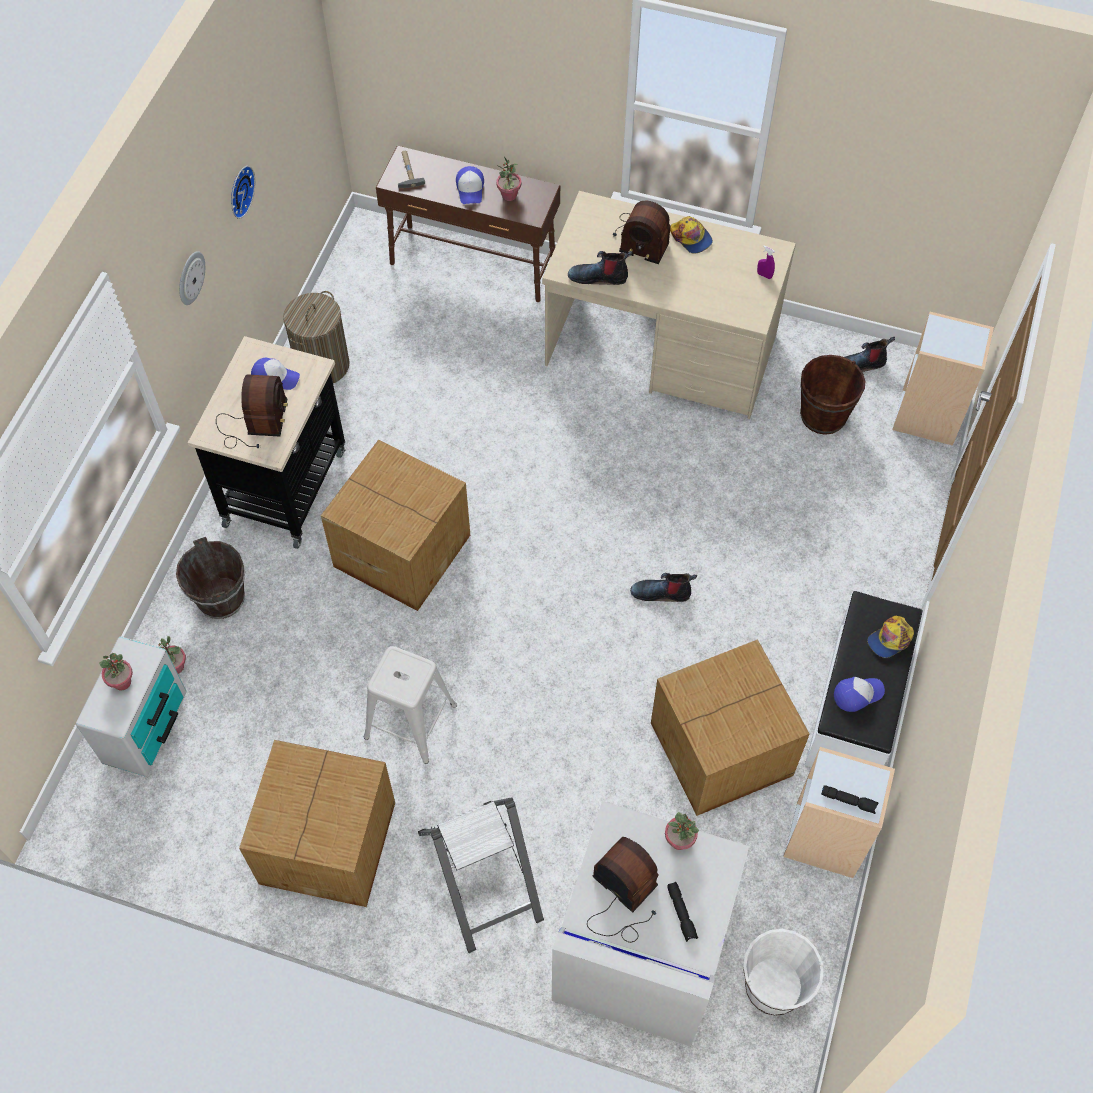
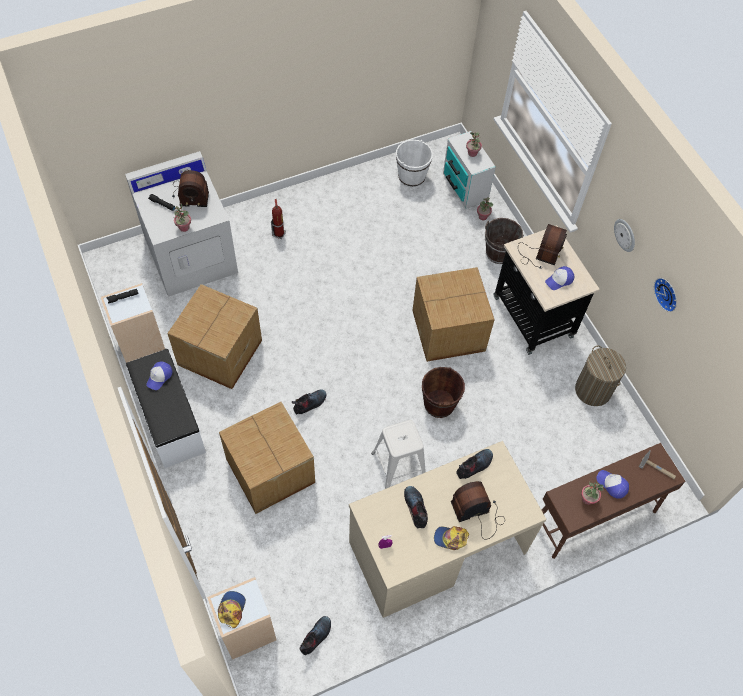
camera: 135 degrees right, 0 degrees up
(254, 423) = (540, 253): radio -> radio turned 120 degrees counterclockwise
(330, 841) = (350, 204): cardboard box -> cardboard box (270, 472)
(410, 721) = (366, 266): white stool -> white stool (399, 465)
(480, 877) = (279, 233): grey step ladder -> fire extinguisher
(699, 283) = (416, 508): none -> boot
(773, 987) = (125, 278): white bucket -> white bucket (411, 177)
(823, 415) = (309, 579): brown bucket -> brown bucket (439, 404)
(890, 639) = (161, 416): cap -> cap (231, 609)

